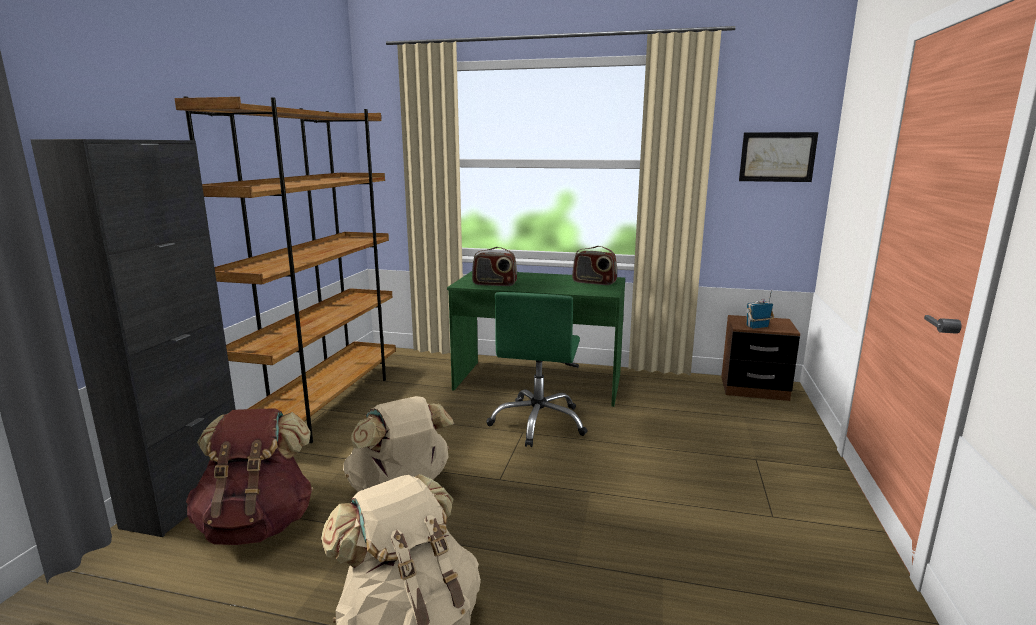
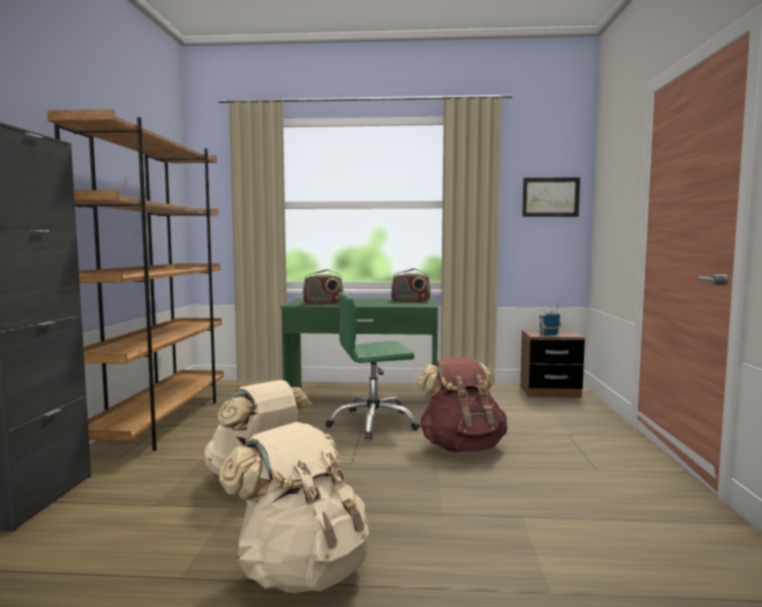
camera: 10 degrees left, 10 degrees down
(257, 524) = (118, 513): brown backpack -> brown backpack (461, 447)
(539, 423) = (373, 423): green office chair -> green office chair turned 75 degrees clockwise

